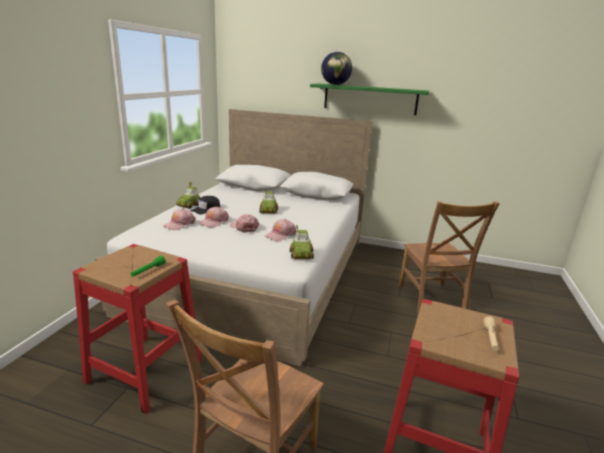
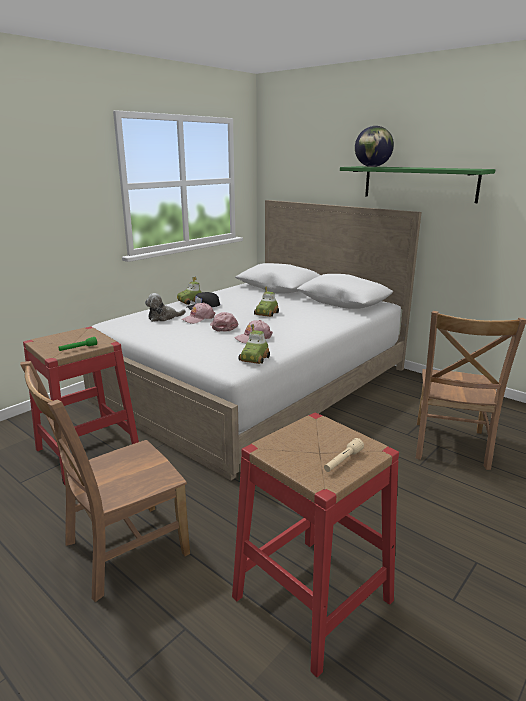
camera: 25 degrees right, 0 degrees up
(179, 224) = (163, 318): pink cap -> plush toy

